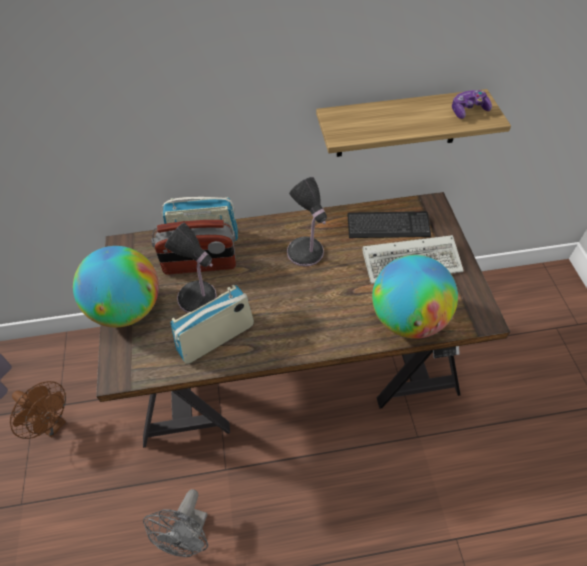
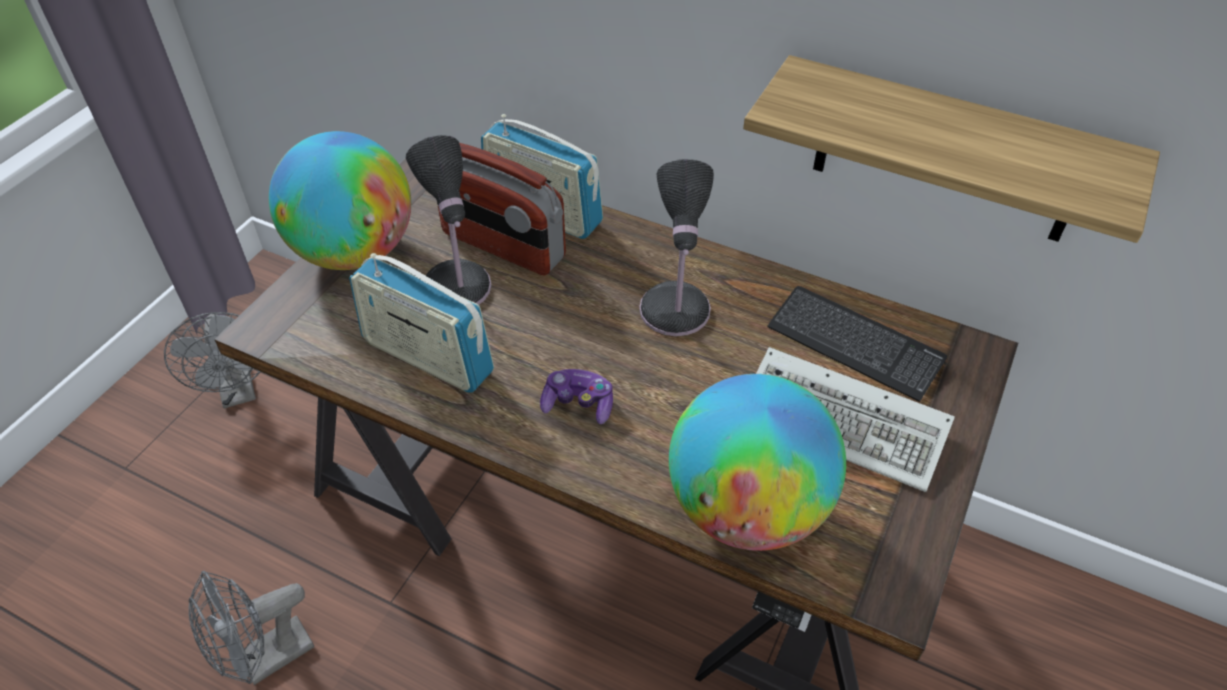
camera: 35 degrees right, 5 degrees down
(52, 424) = (239, 392): brown fan -> grey fan
(216, 338) = (427, 357): radio -> radio turned 150 degrees counterclockwise
(468, 110) = (1076, 169): game controller -> game controller (578, 404)

